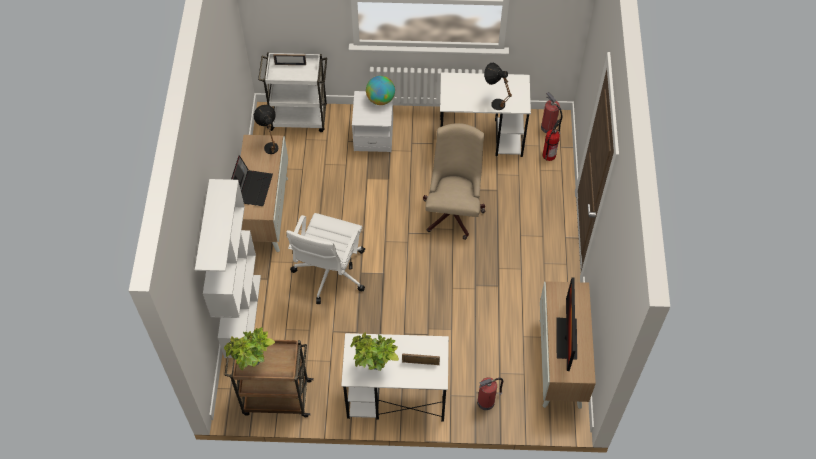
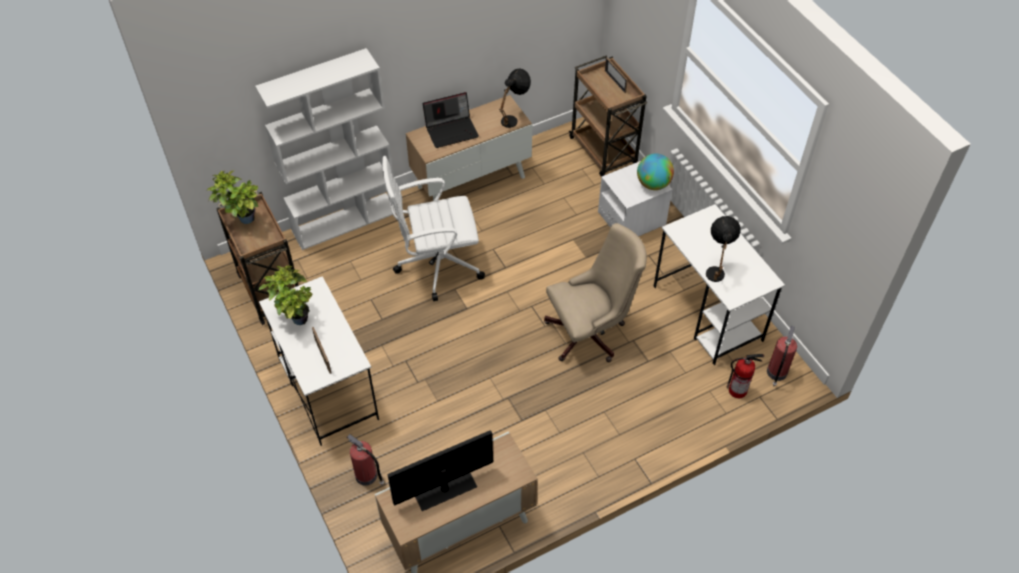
camera: 60 degrees right, 5 degrees down
(299, 118) = (604, 151): white cart -> brown cart

